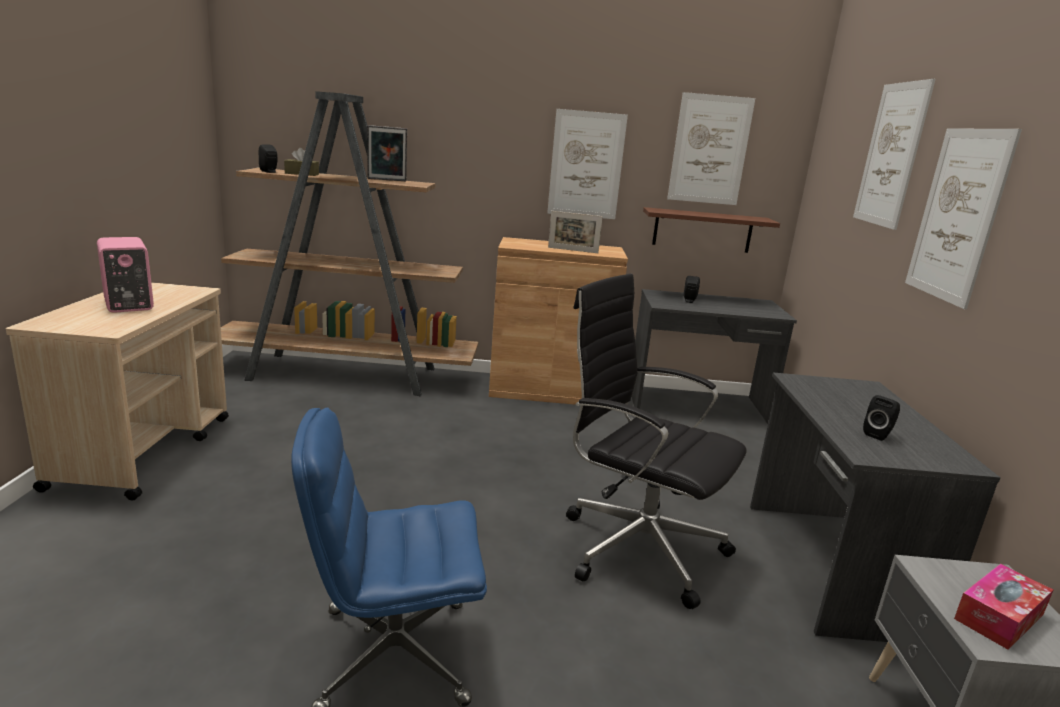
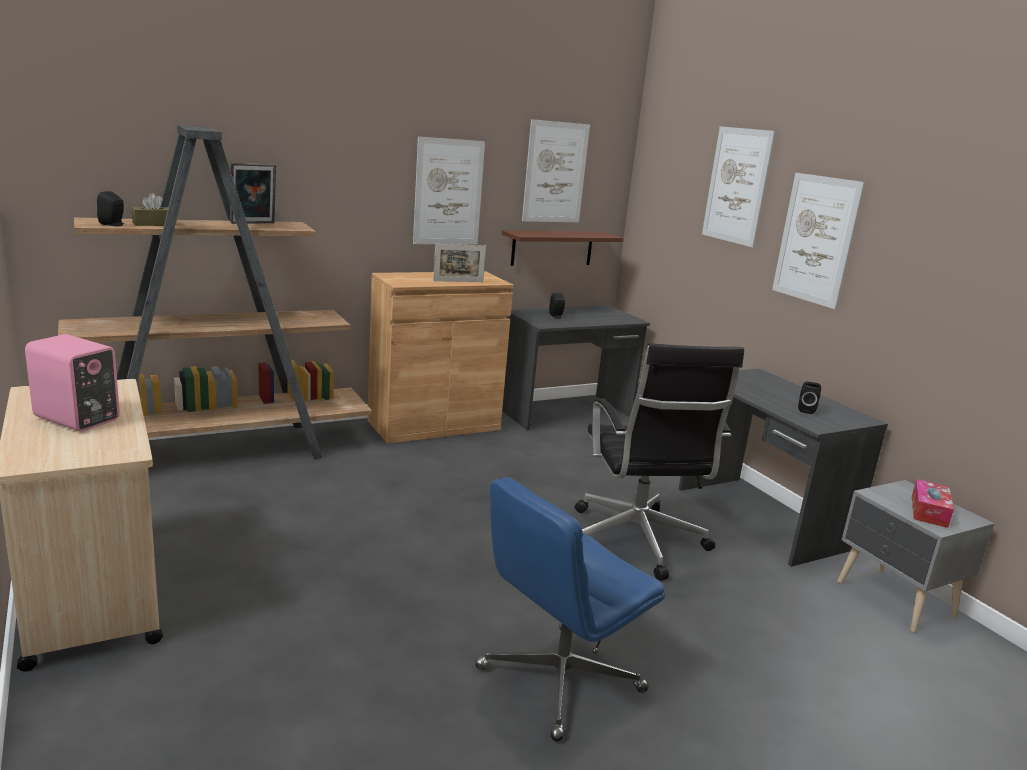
camera: 30 degrees left, 0 degrees up
(637, 546) = (636, 542): black office chair -> black office chair turned 105 degrees counterclockwise

